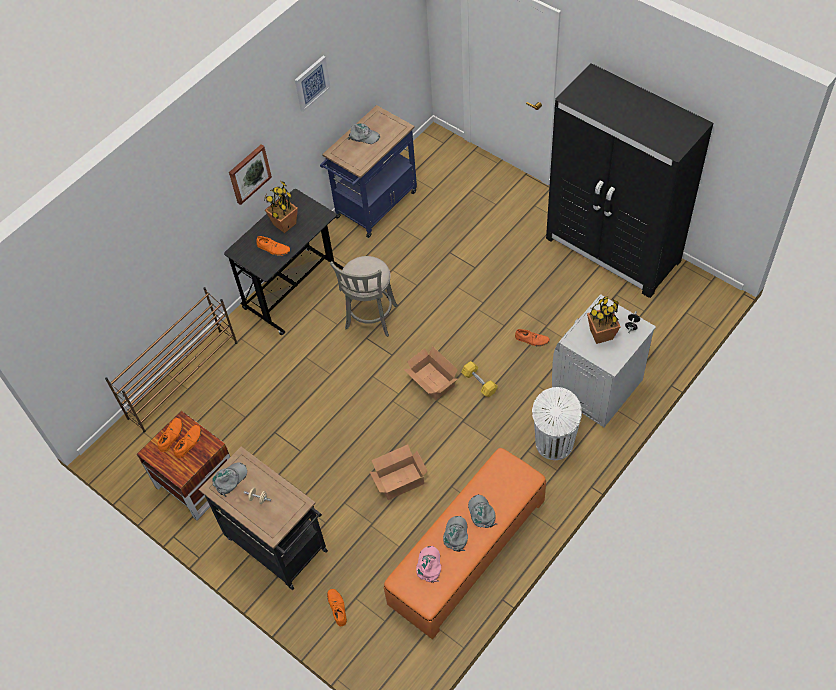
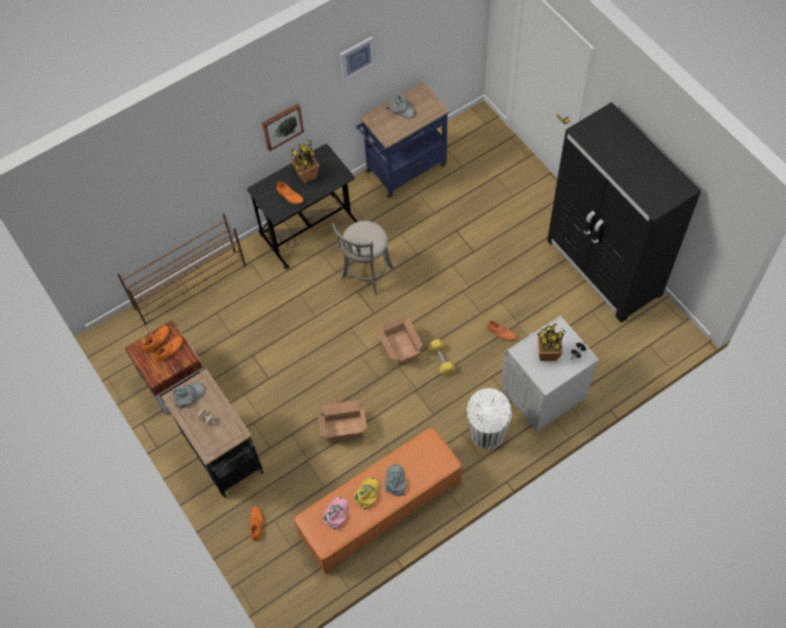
camera: 15 degrees right, 5 degrees up
(456, 535) = (367, 494): grey cap -> yellow cap

